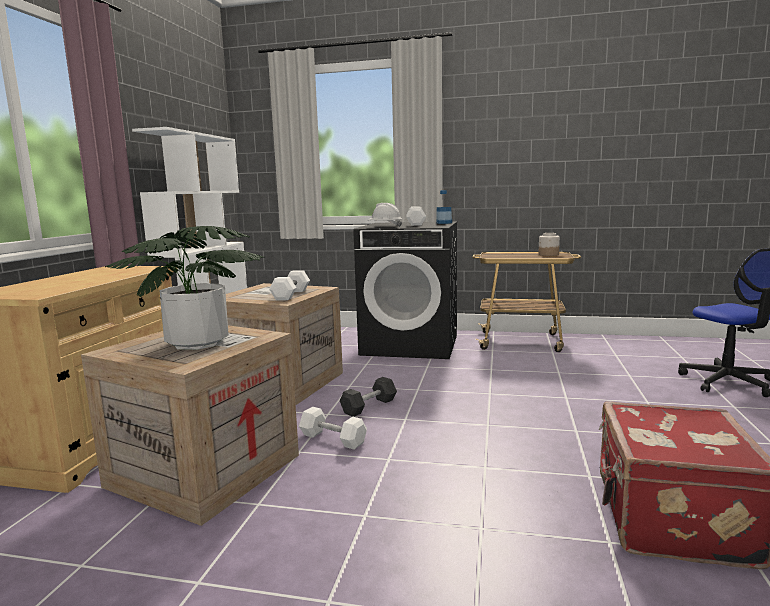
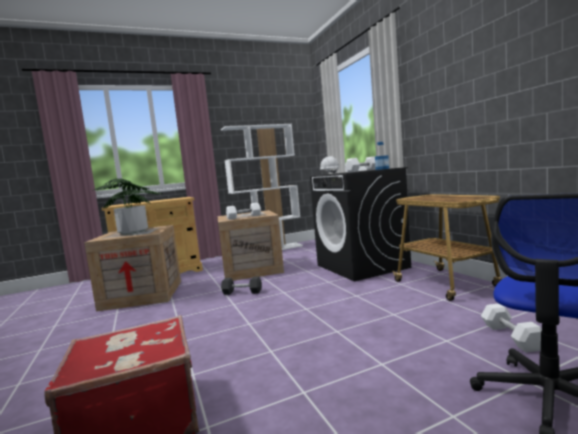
camera: 55 degrees right, 5 degrees down
(333, 439) = (191, 300): white dumbbell -> white dumbbell (511, 337)
(548, 254) = (466, 198): jar -> none

